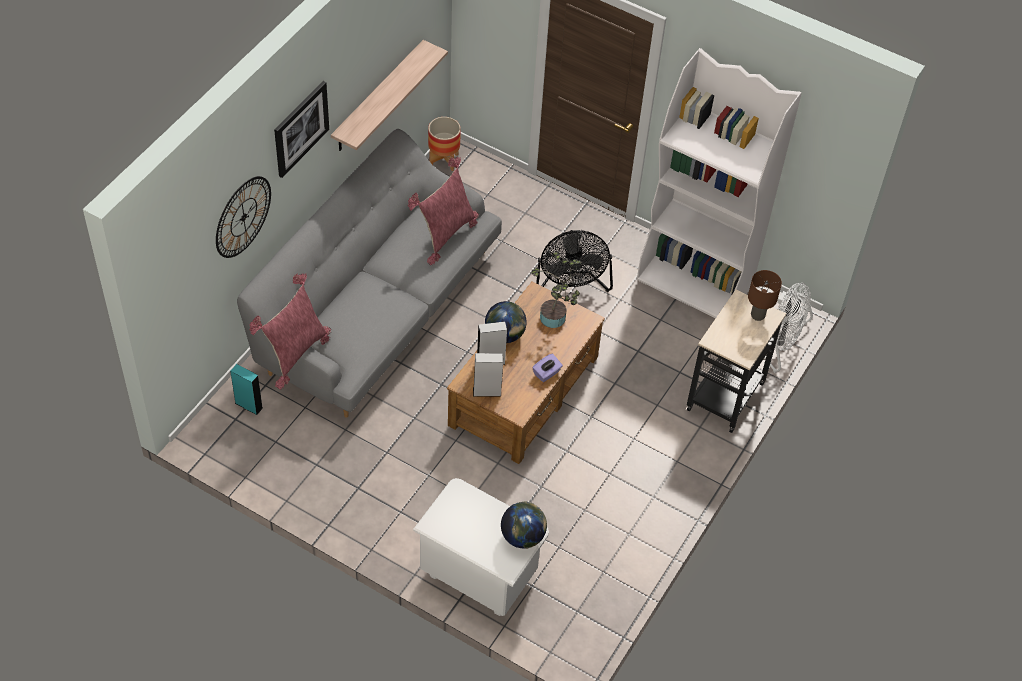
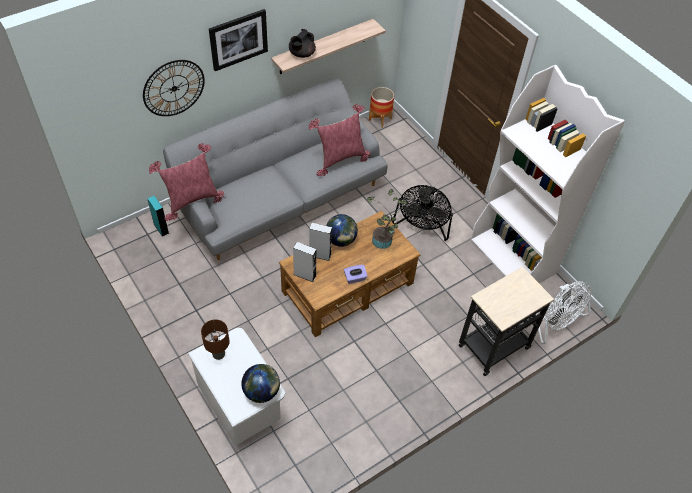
camera: 25 degrees right, 0 degrees up
(365, 118) = (301, 54): none -> black teapot
(757, 315) = (530, 292): brown table lamp -> brown table lamp (219, 354)

